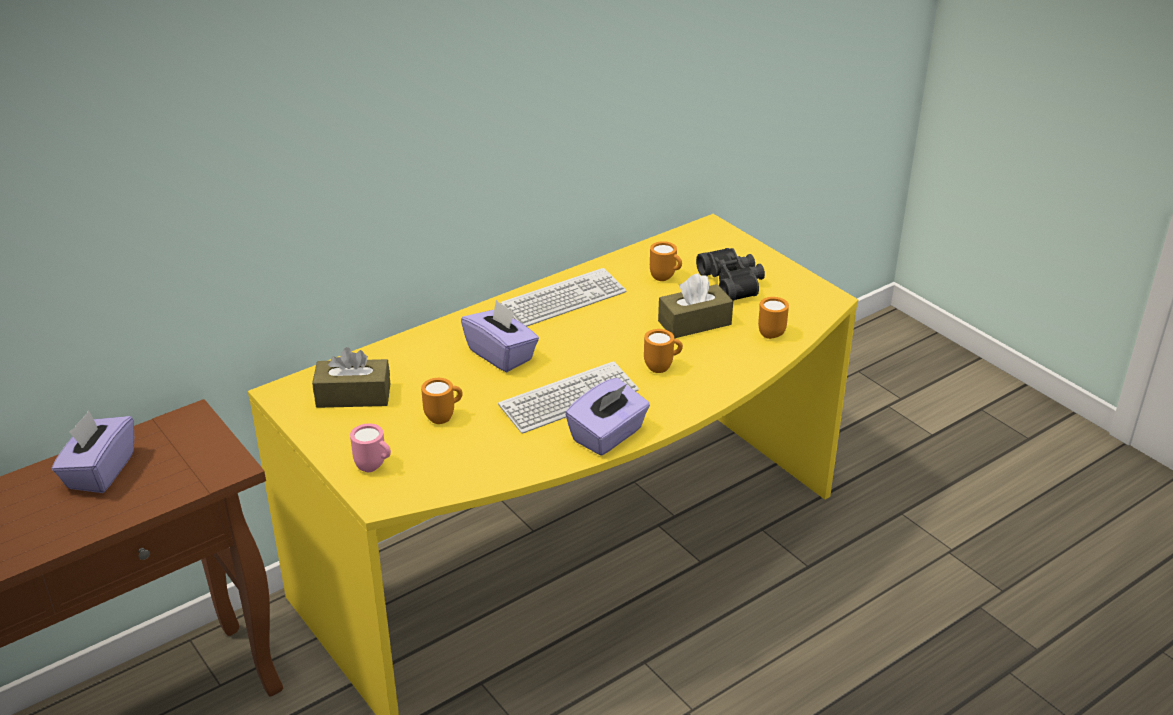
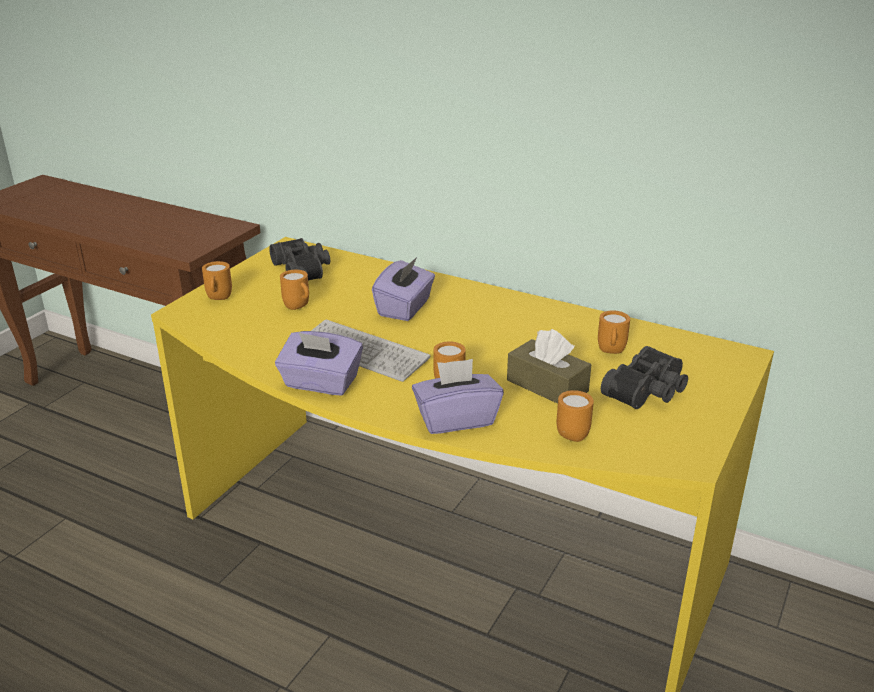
camera: 65 degrees right, 5 degrees down
(100, 471) = (164, 220): purple tissue box -> purple tissue box (456, 419)
(353, 396) = (303, 269): brown tissue box -> black binoculars
(374, 467) = (218, 299): pink mug -> orange mug
(564, 300) = (517, 313): keyboard -> none

